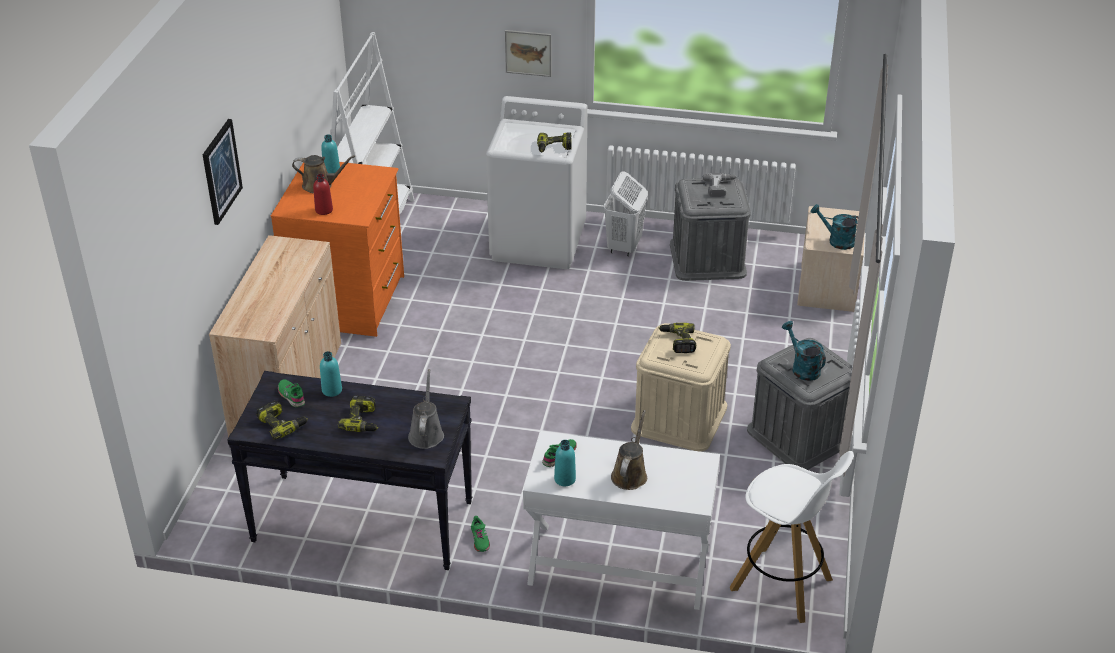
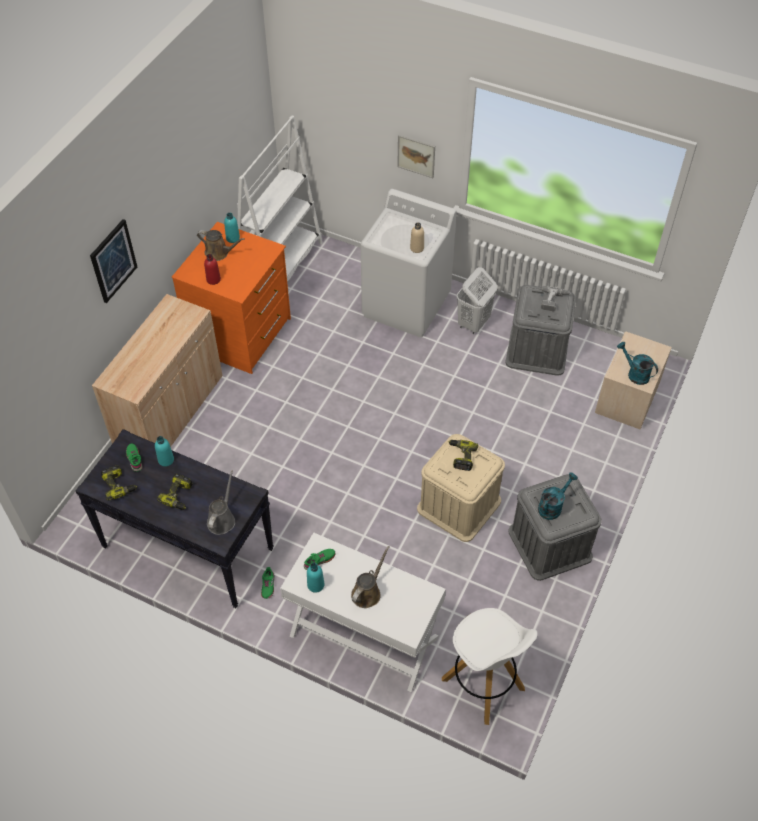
camera: 15 degrees right, 15 degrees up
(554, 148) = (417, 248): power drill -> beige bottle
(802, 368) = (552, 506): turquoise watering can -> turquoise watering can turned 60 degrees clockwise

